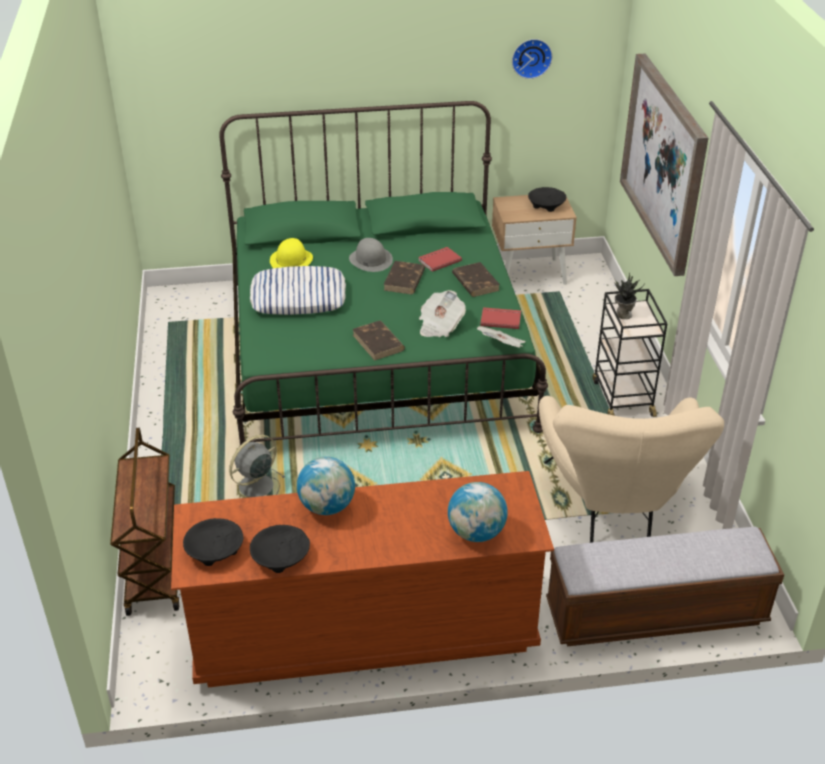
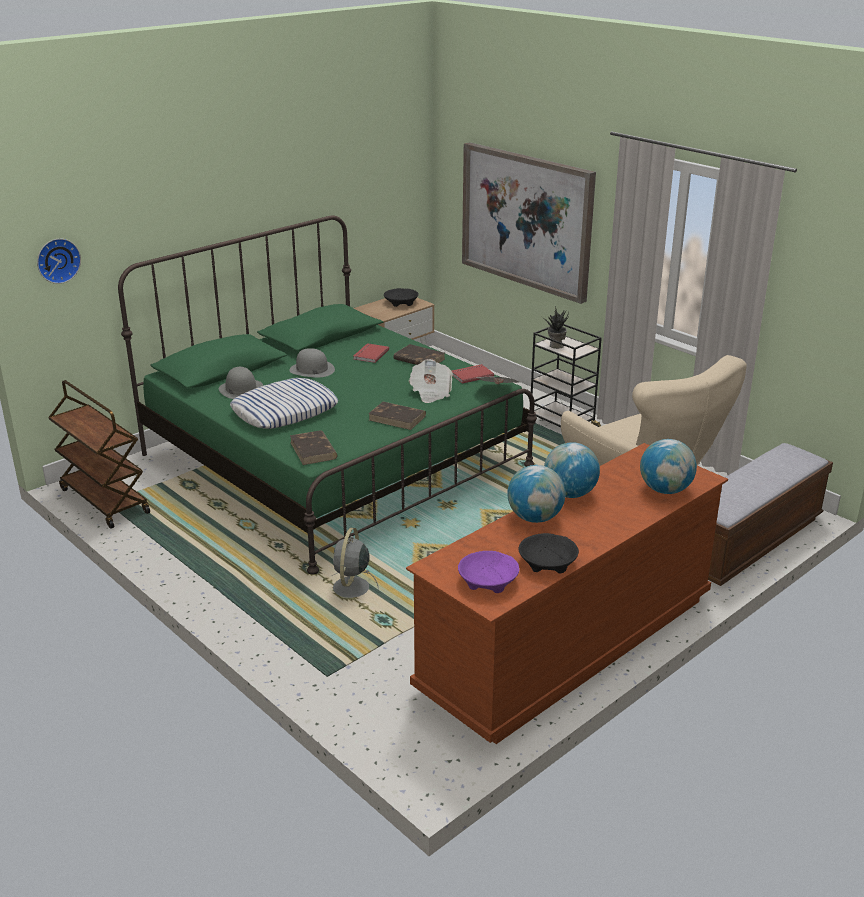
camera: 35 degrees left, 10 degrees down
(154, 566) = (332, 683): brown cart -> brown cart (103, 501)
(214, 549) = (487, 581): black bowl -> purple bowl
(291, 260) = (241, 389): yellow hat -> grey hat
(387, 495) = (569, 494): none -> globe
(404, 280) = (360, 374): brown book -> brown book (313, 450)
(531, 57) = (368, 168): wall clock -> wall clock (57, 260)

